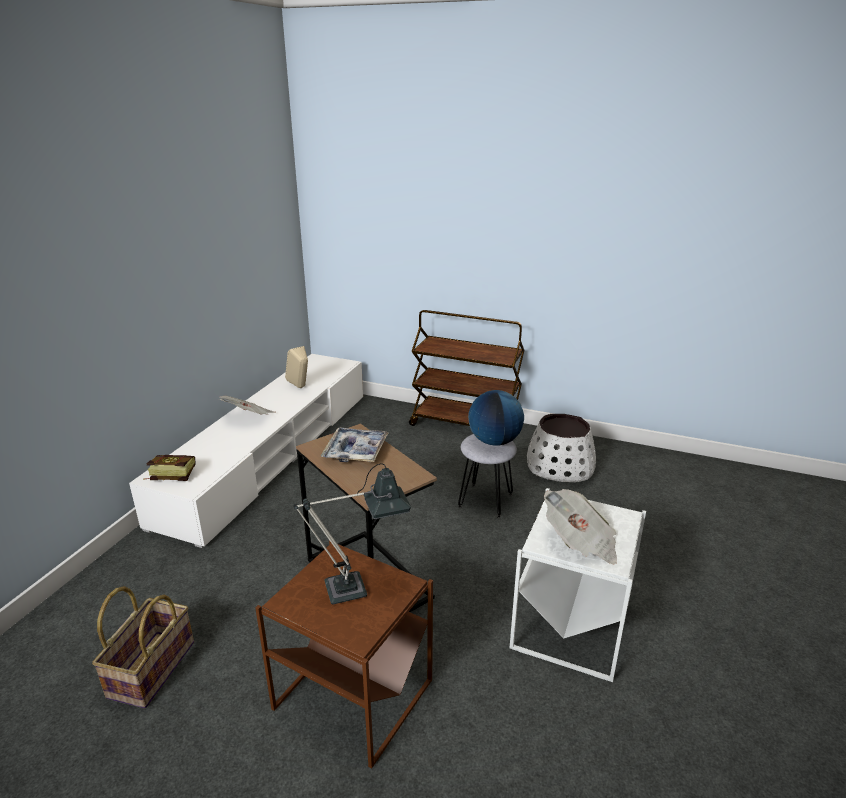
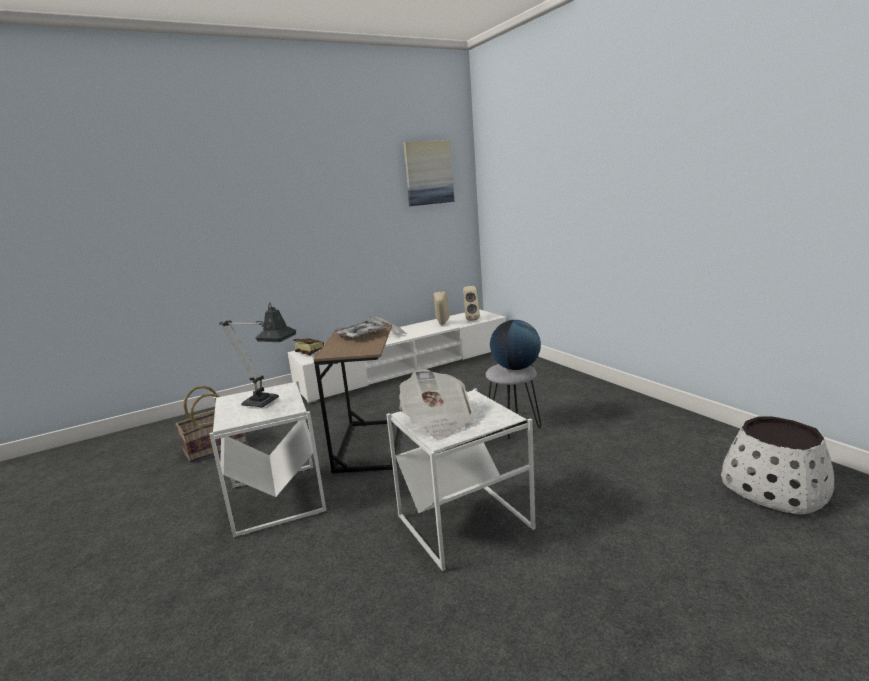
camera: 40 degrees right, 10 degrees down
(255, 185) = (428, 173): none -> picture
(325, 372) = (471, 319): none -> beige speaker
(353, 694) = (278, 498): brown side table -> white side table
(465, 425) = (565, 377): brown cart -> none
(559, 467) = (611, 421): white planter -> white planter (774, 490)

